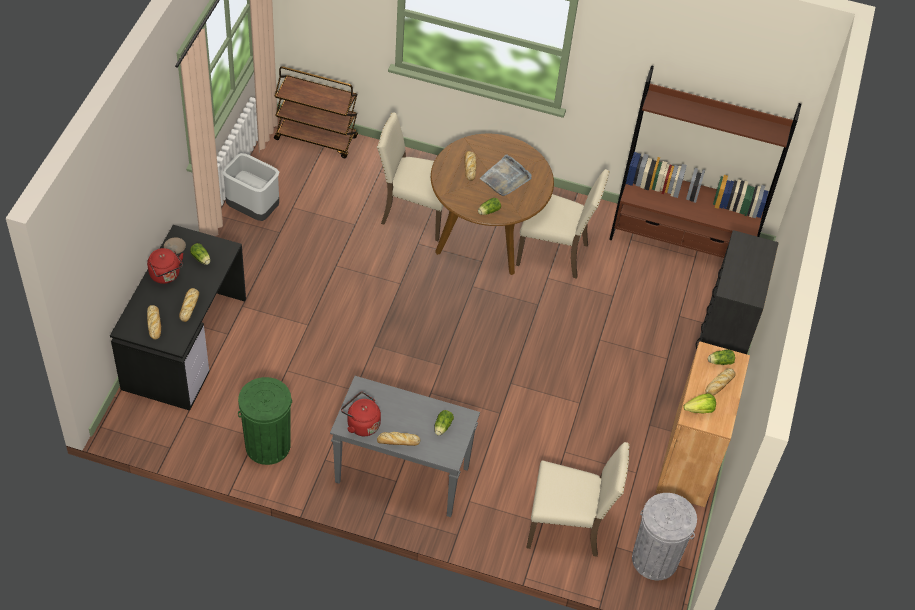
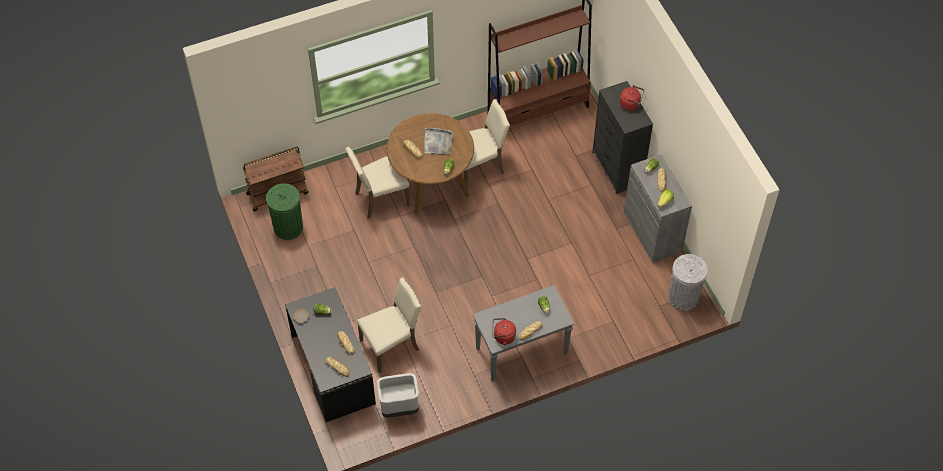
camera: 35 degrees left, 5 degrees up
(166, 275) = (314, 336): red kettle -> red kettle (631, 104)
(253, 210) = (288, 263): grey trash can -> grey trash can (399, 407)
(268, 445) = (437, 390): green trash can -> green trash can (288, 227)
(567, 527) = (627, 314): beige chair -> beige chair (391, 345)
(690, 459) = (652, 232): brown cabinet -> grey cabinet

